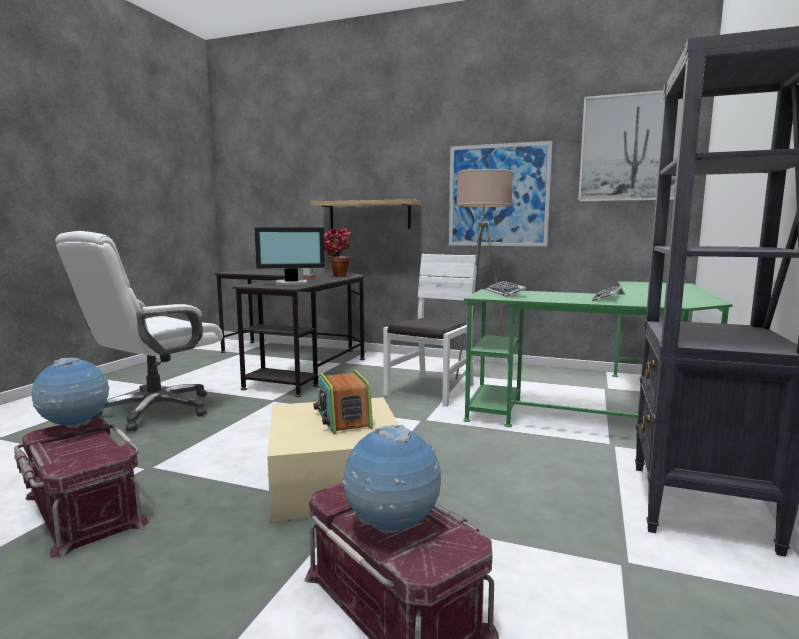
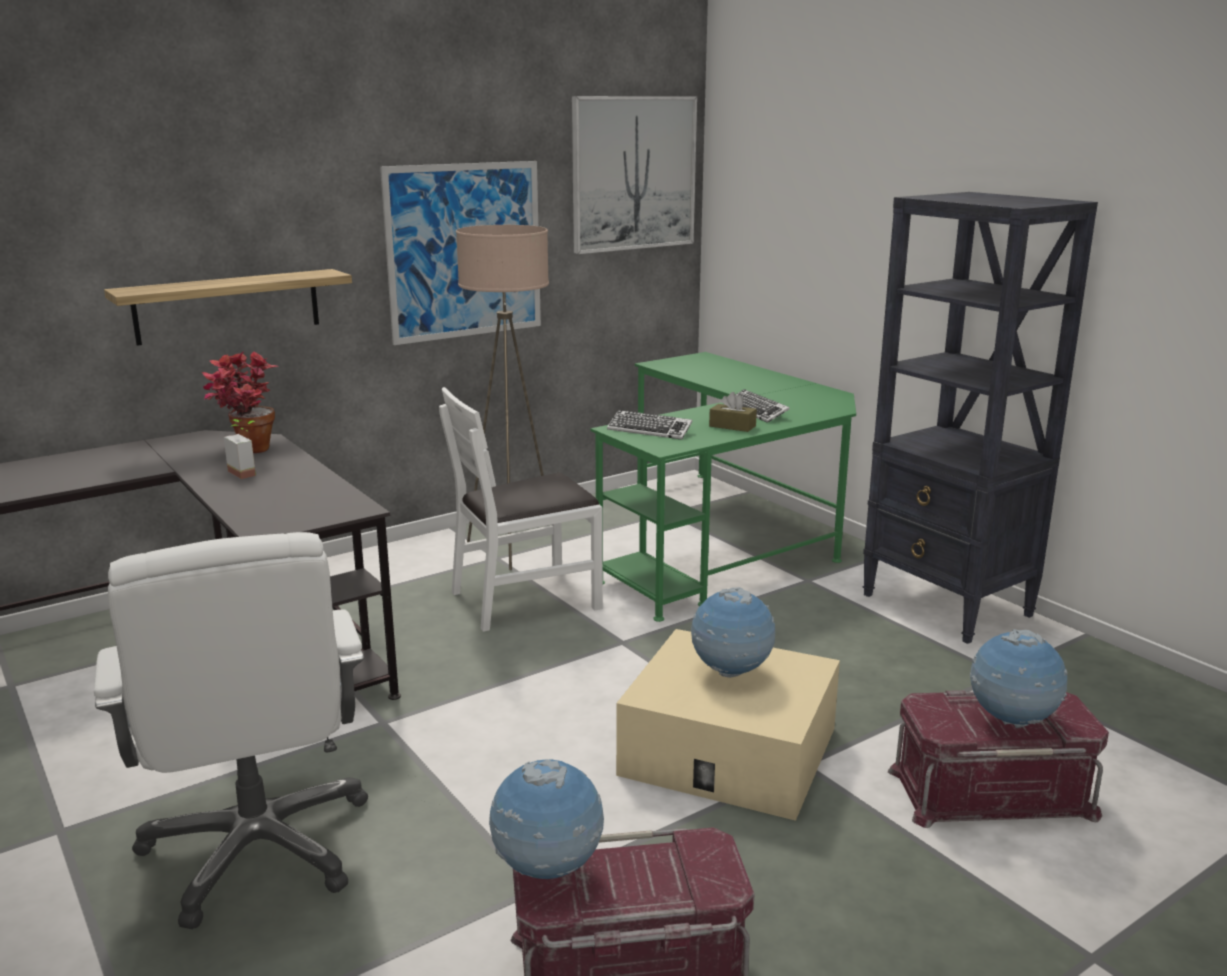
camera: 55 degrees left, 10 degrees up
(292, 283) = (299, 498): monitor -> none
(343, 419) = (731, 673): radio -> globe
(431, 390) = (525, 599): white chair -> white chair turned 90 degrees counterclockwise
(561, 298) = (732, 426): none -> brown tissue box

